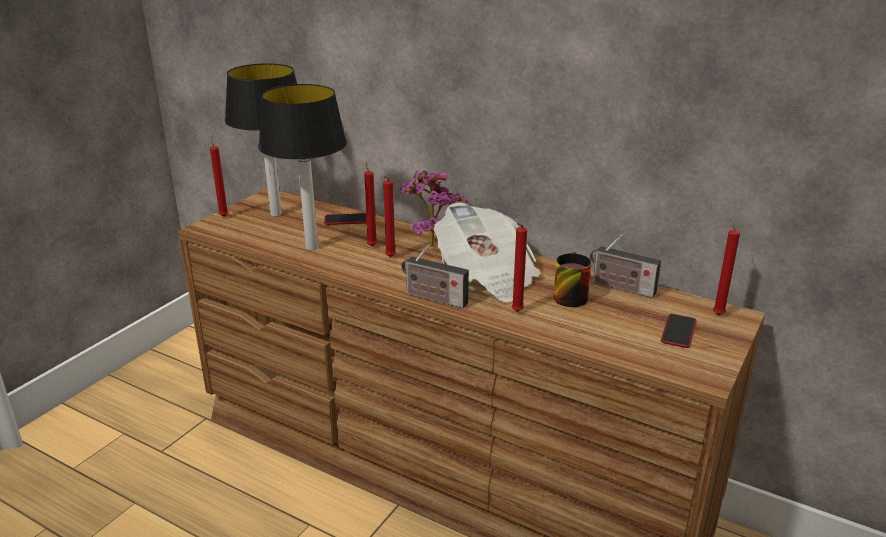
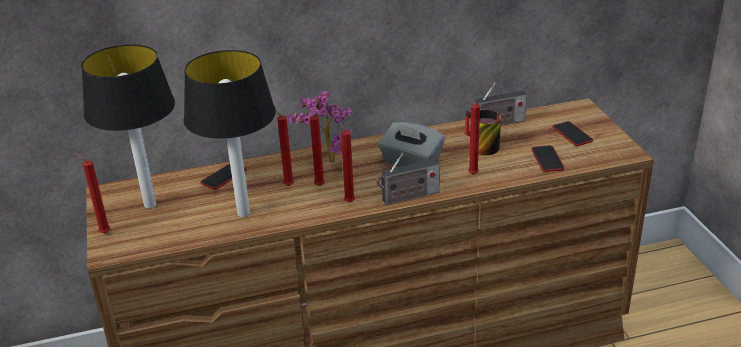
camera: 45 degrees left, 5 degrees up
(486, 277) = (411, 162): newspaper -> grey tissue box
(609, 337) = (547, 159): none -> phone
(718, 314) = (571, 112): red candle -> red candle (348, 201)

